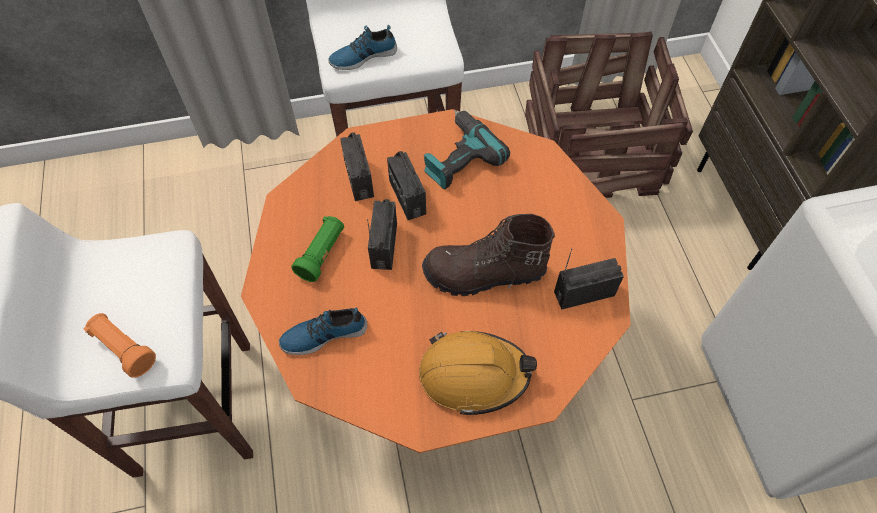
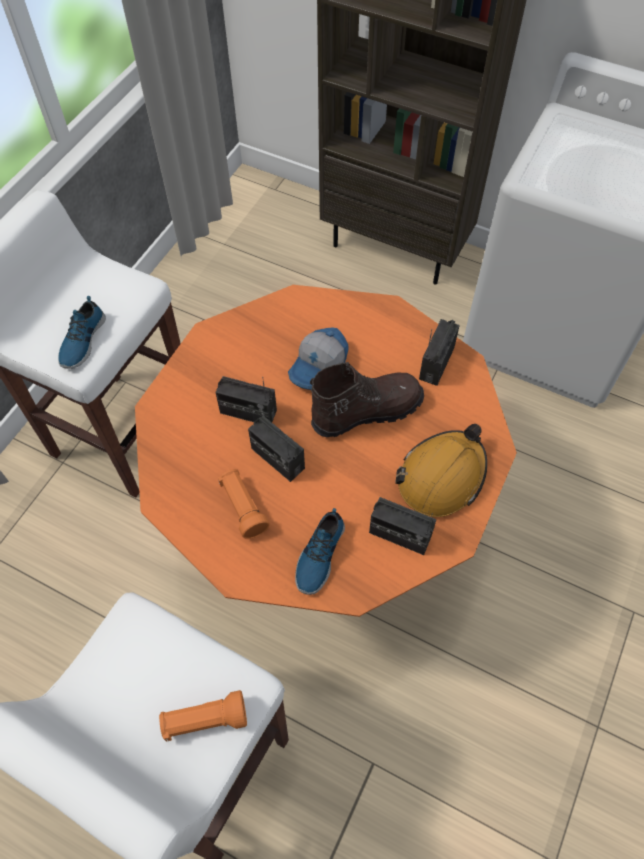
camera: 50 degrees left, 0 degrees up
(322, 254) = (243, 508): green flashlight -> orange flashlight
(358, 179) = (196, 433): radio -> radio (400, 535)
(458, 157) = (245, 352): power drill -> none
(484, 274) = (366, 411): brown boot -> brown boot turned 150 degrees counterclockwise
(494, 213) = (319, 367): none -> cap
(593, 152) = (255, 292): crate -> none

